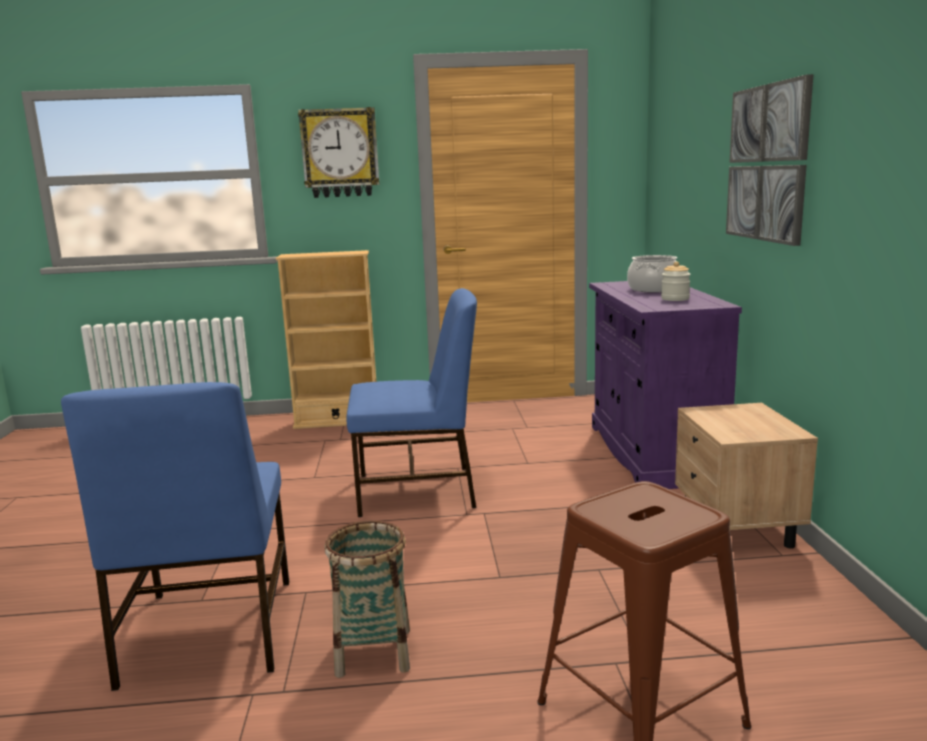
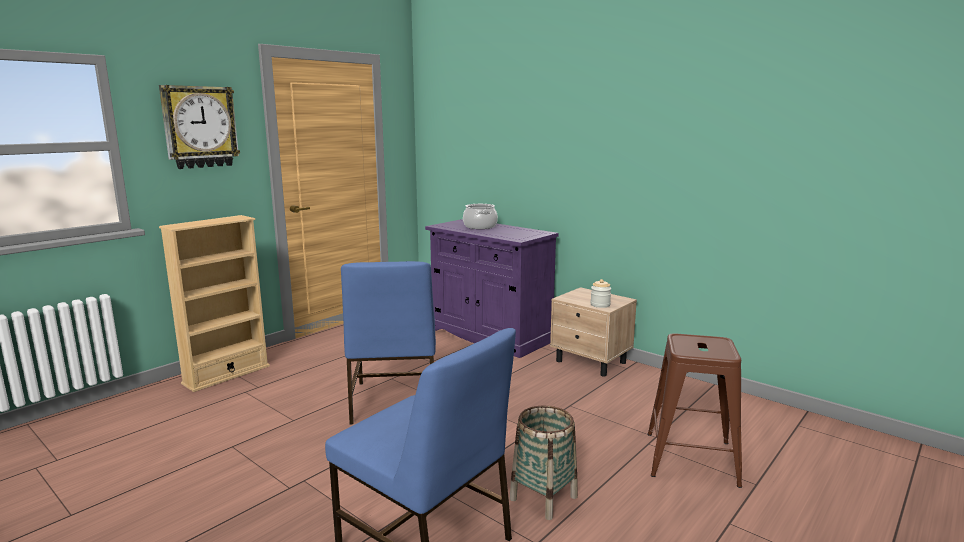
camera: 45 degrees left, 0 degrees up
(418, 491) = (393, 401): blue chair -> blue chair turned 135 degrees clockwise
(675, 299) = (512, 232): jar -> jar (600, 305)
(767, 163) = (571, 148): picture -> none

